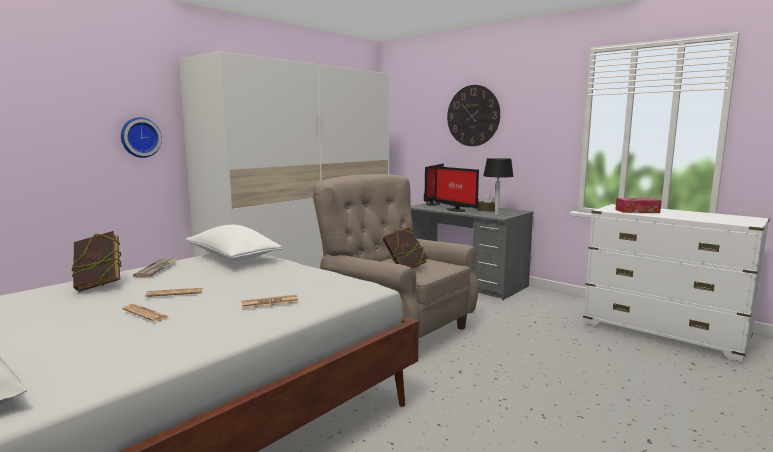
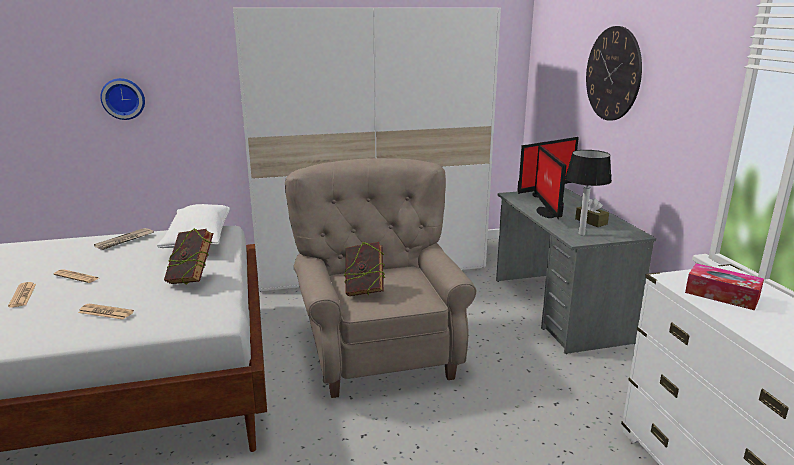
camera: 35 degrees right, 10 degrees up
(99, 286) = (60, 251): book -> book (192, 280)
(140, 137) = (195, 93): wall clock -> wall clock (123, 98)

